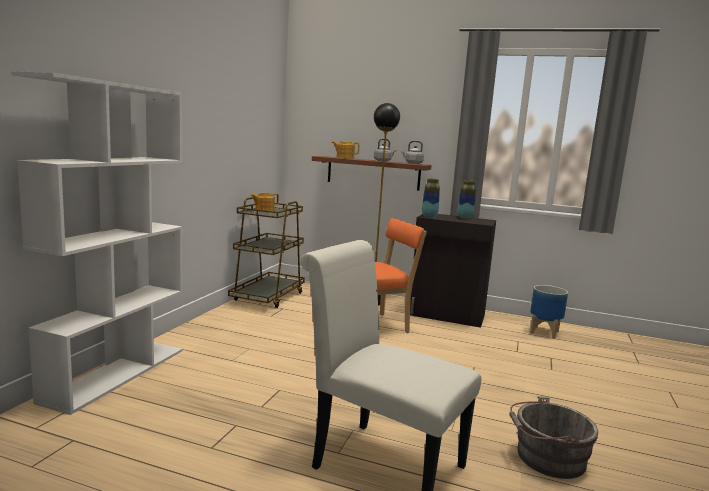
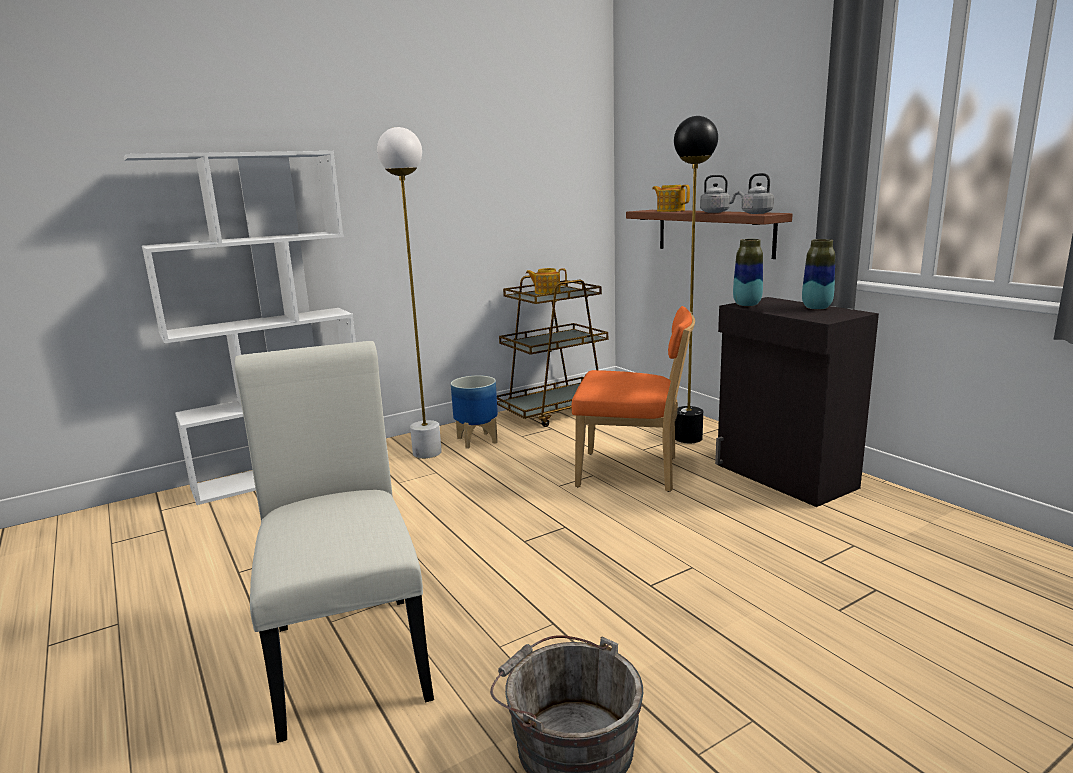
camera: 40 degrees right, 5 degrees up
(219, 337) = (427, 453): none -> white floor lamp
(544, 332) = (943, 542): planter -> planter (476, 440)

